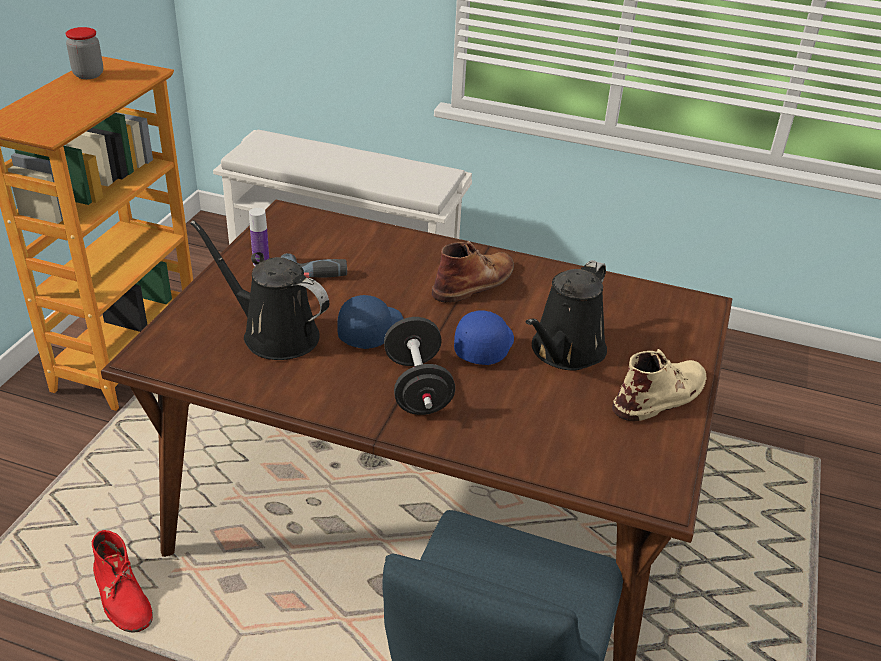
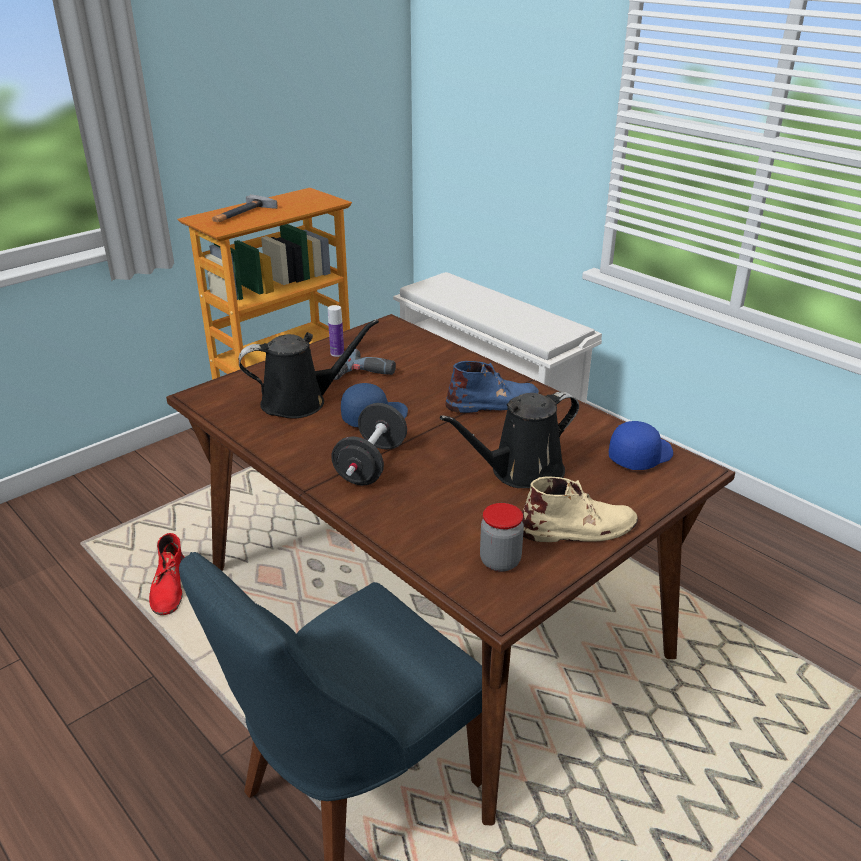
camera: 30 degrees right, 5 degrees down
(51, 107) = (242, 214): none -> hammer
(88, 75) = (289, 198): jar -> jar (500, 561)
(274, 334) = (300, 402): black watering can -> black watering can turned 105 degrees clockwise
(475, 282) = (493, 402): brown boot -> blue boot
(483, 345) = (454, 449): blue cap -> blue cap (639, 456)

